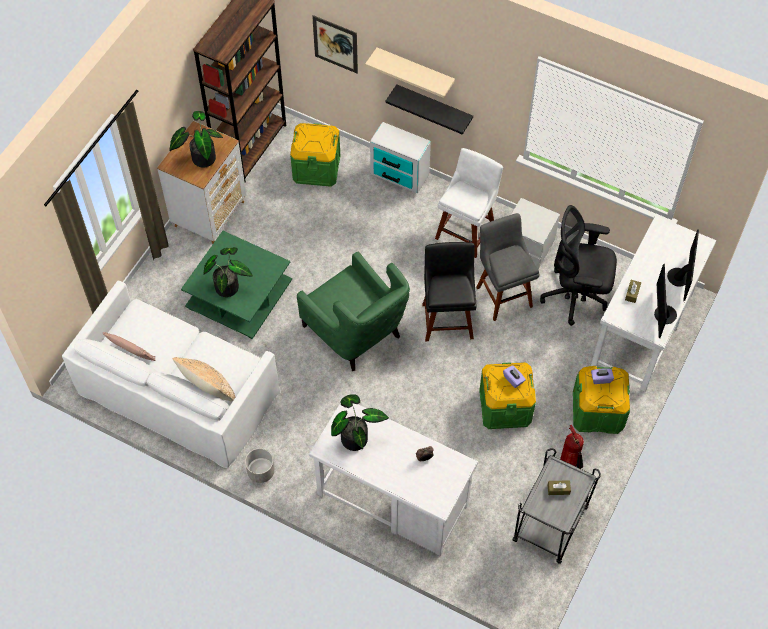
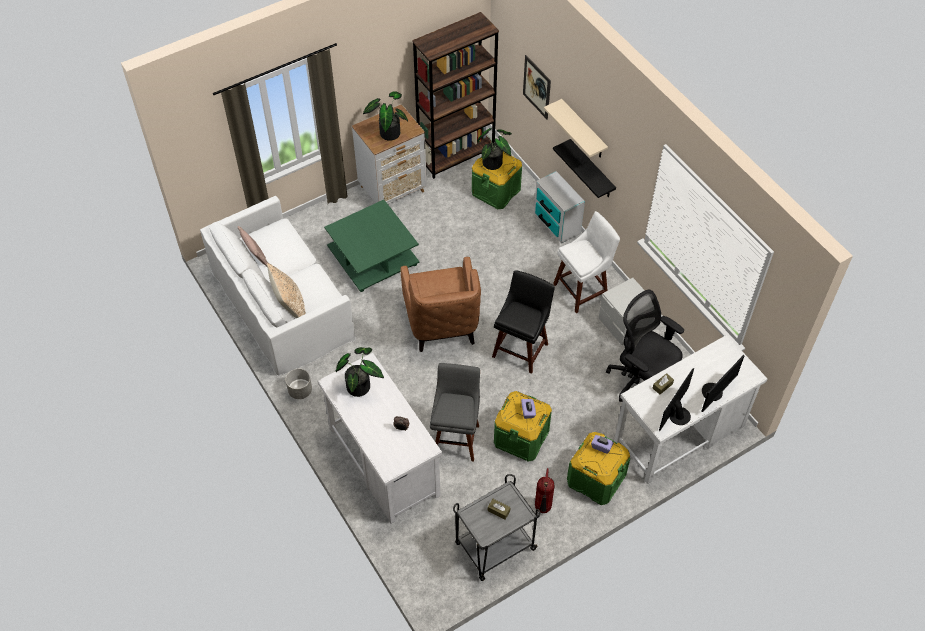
camera: 30 degrees right, 5 degrees down
(229, 285) = (360, 240): potted plant -> potted plant (494, 162)
(356, 333) = (442, 325): green armchair -> brown armchair
(503, 294) = (579, 351): grey stool -> grey stool (456, 438)

